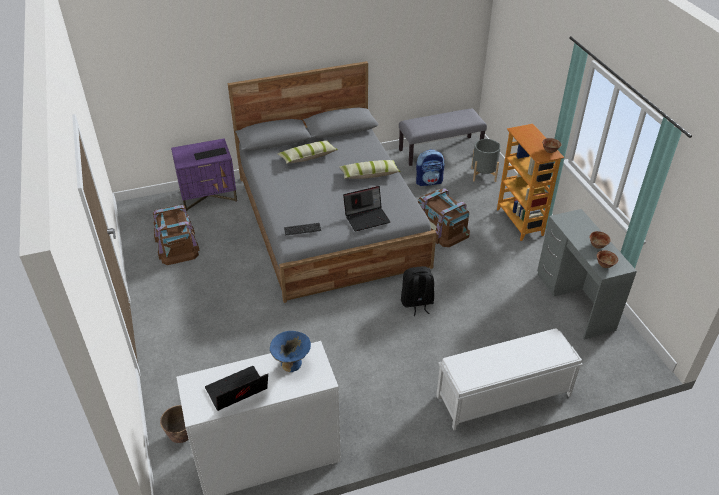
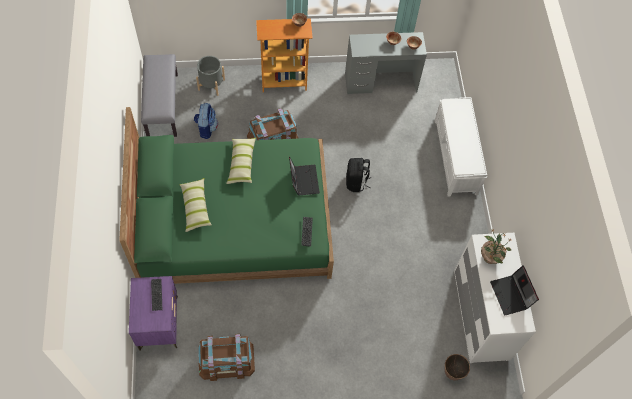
camera: 80 degrees left, 20 degrees up
(291, 363) = (490, 256): blue bowl -> potted plant
(330, 220) = (234, 221): grey bed -> green bed

